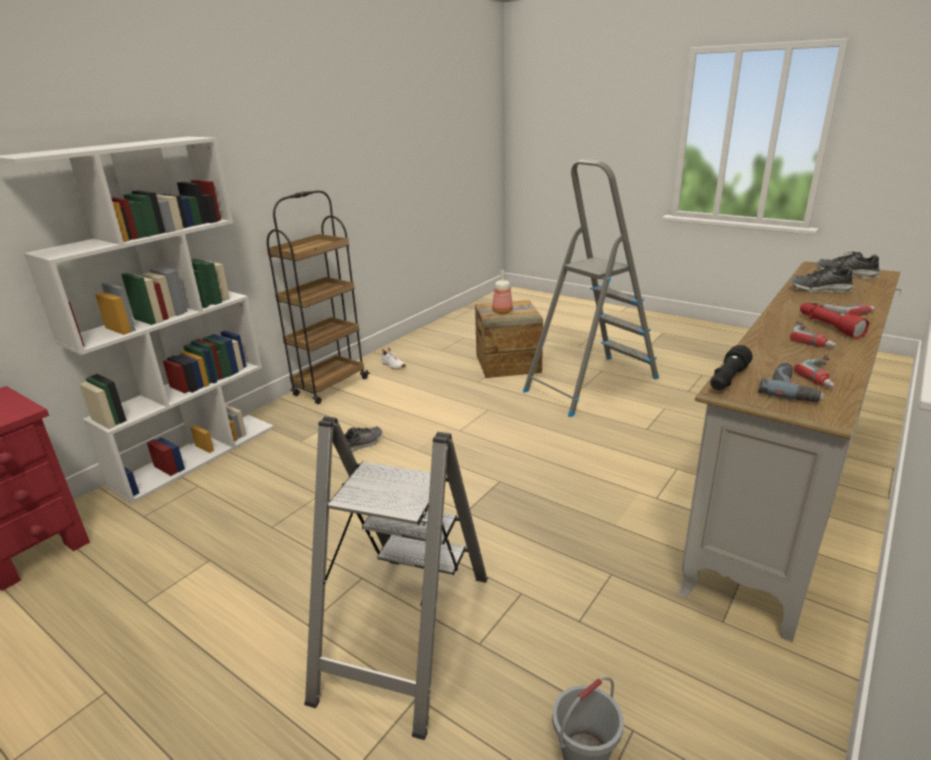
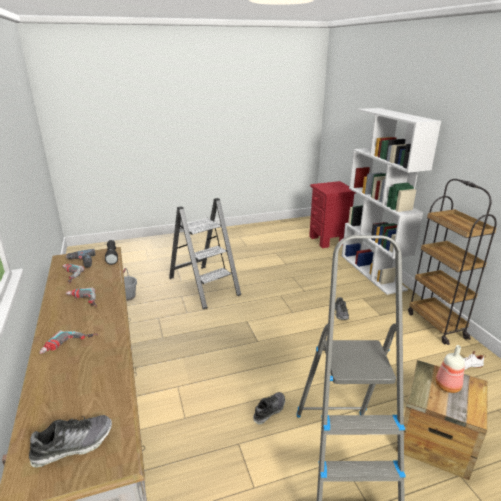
camera: 125 degrees right, 0 degrees up
(819, 289) = (94, 378): shoe -> shoe (269, 411)
(828, 326) = (74, 318): red flashlight -> none

